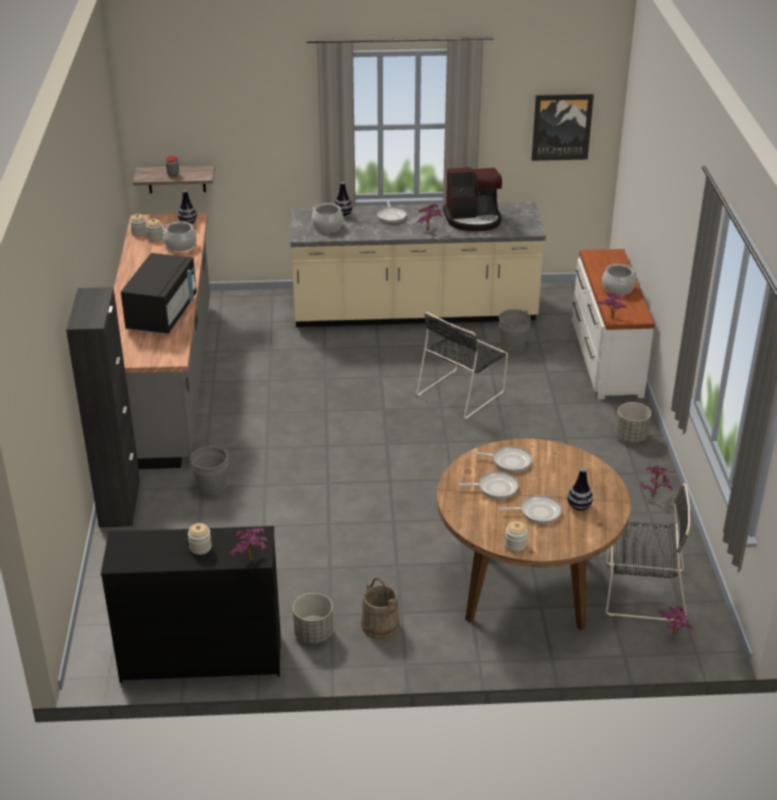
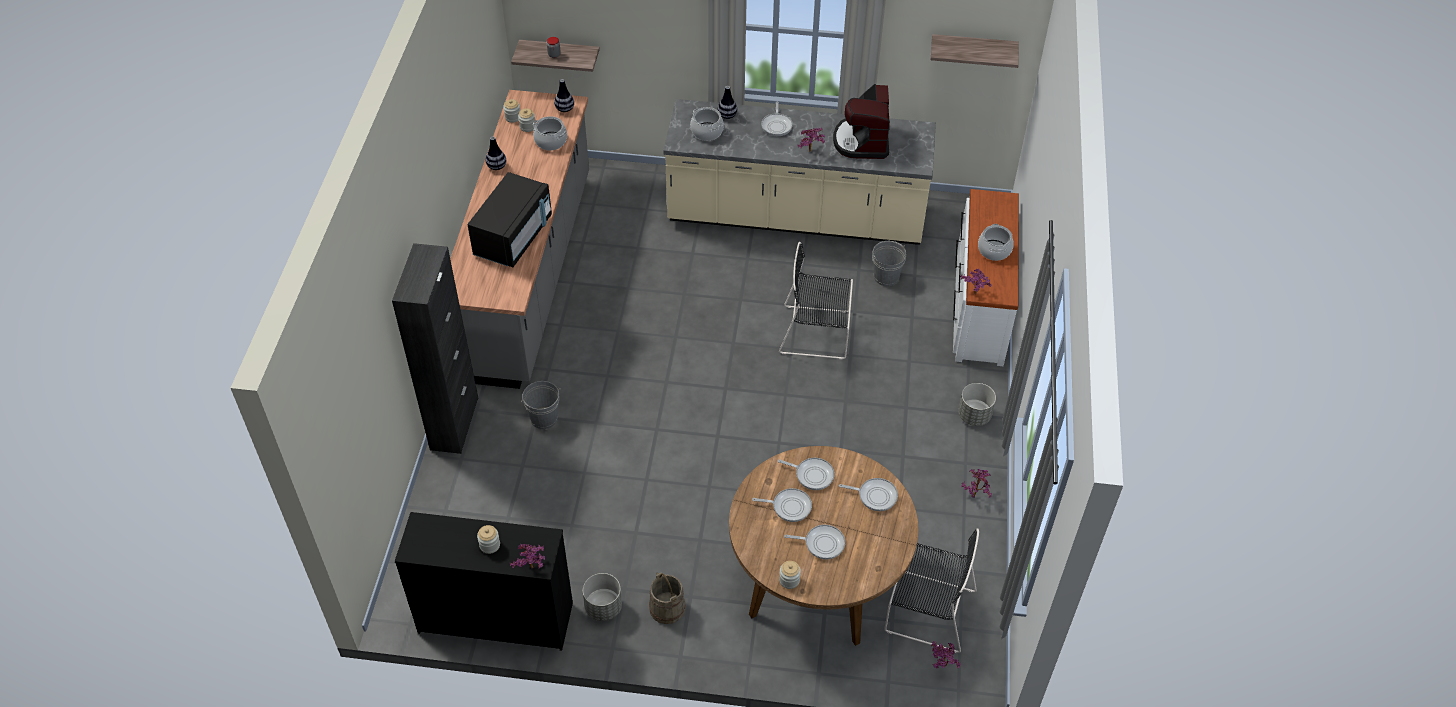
camera: 10 degrees right, 15 degrees up
(462, 392) = (817, 332): black chair -> black chair turned 45 degrees clockwise
(473, 219) = (862, 141): coffee machine -> coffee machine turned 90 degrees clockwise
(561, 126) = (973, 50): picture -> shelf
(576, 470) = (875, 496): none -> frying pan
(579, 506) = (864, 543): vase -> vase (496, 166)

